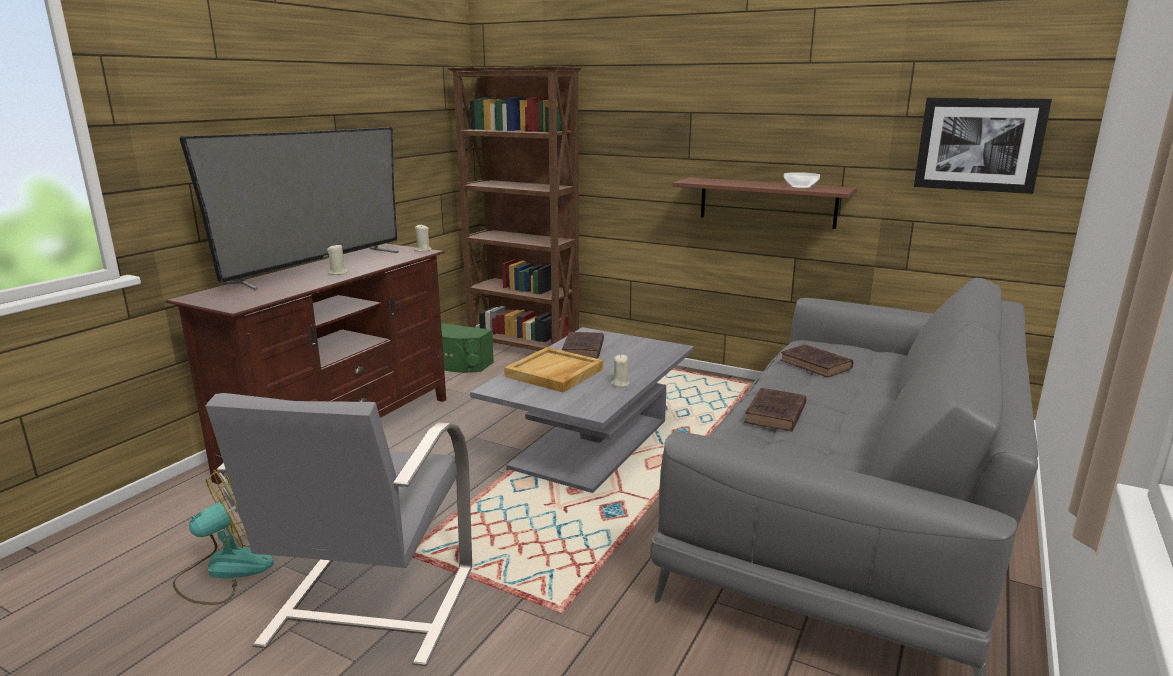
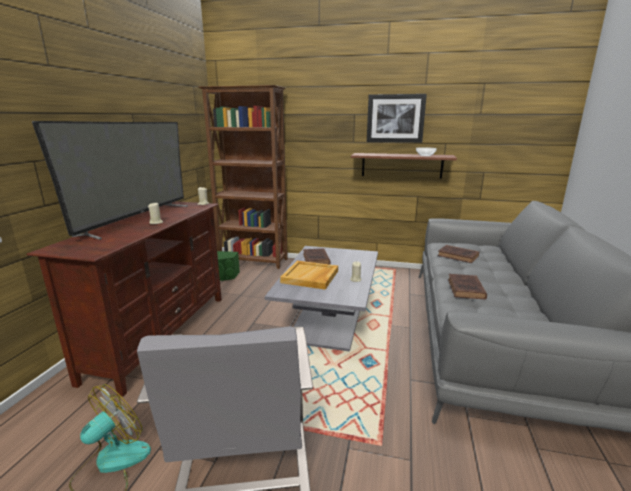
camera: 15 degrees left, 0 degrees up
(979, 144) = (520, 129): picture -> picture (395, 118)

